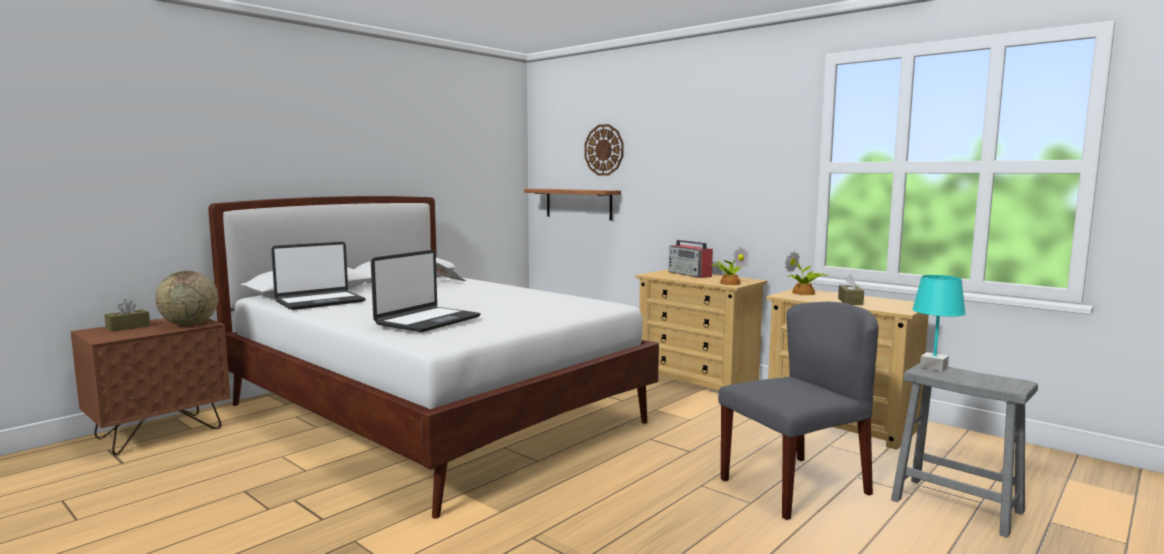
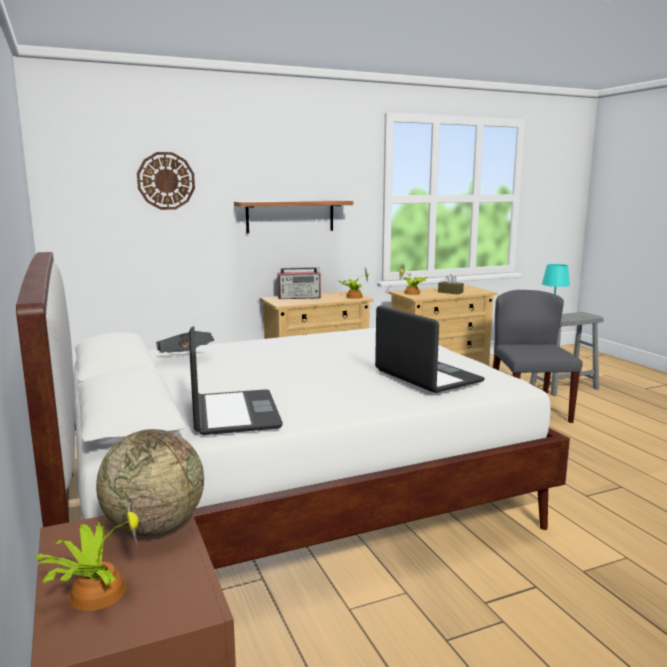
camera: 65 degrees left, 5 degrees up
(128, 327) = (94, 592): brown tissue box -> potted plant
(578, 203) = (131, 243): shelf -> shelf (290, 216)

